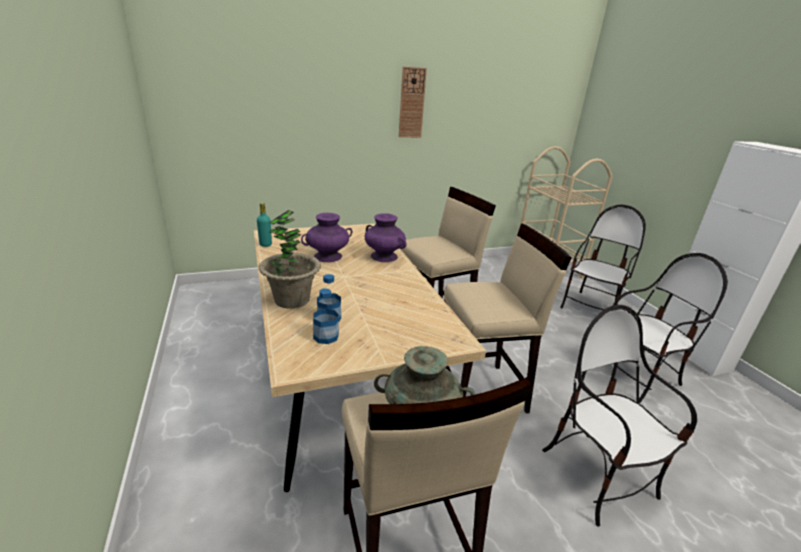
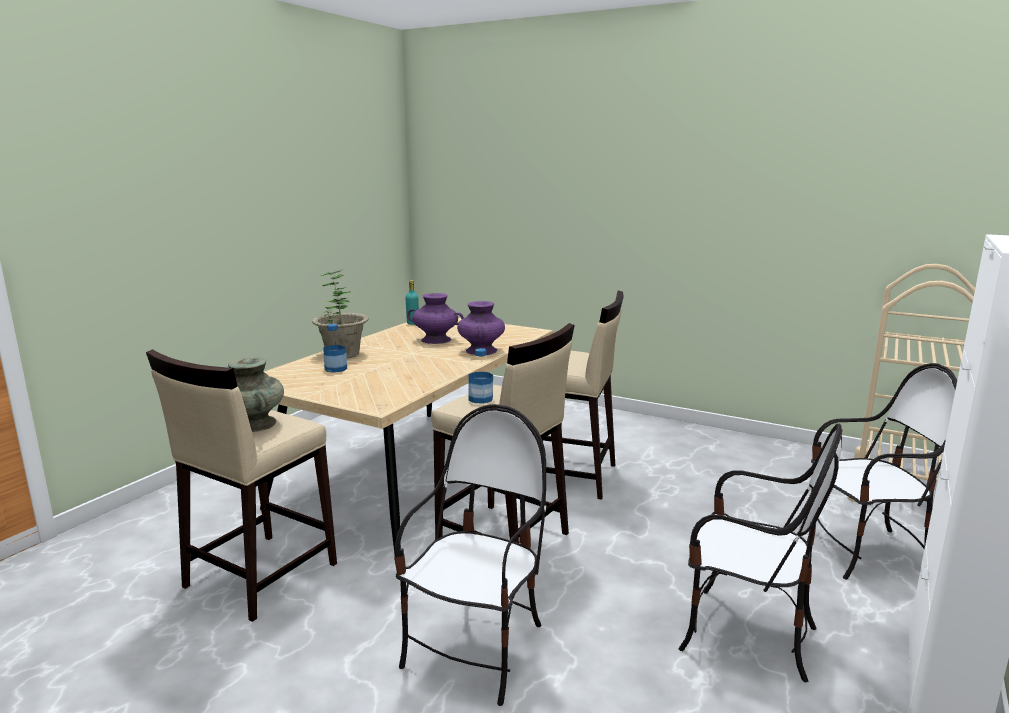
camera: 50 degrees right, 10 degrees down
(326, 336) = (309, 375): bottle -> bottle (480, 399)
(411, 103) = (666, 191): wall clock -> none

